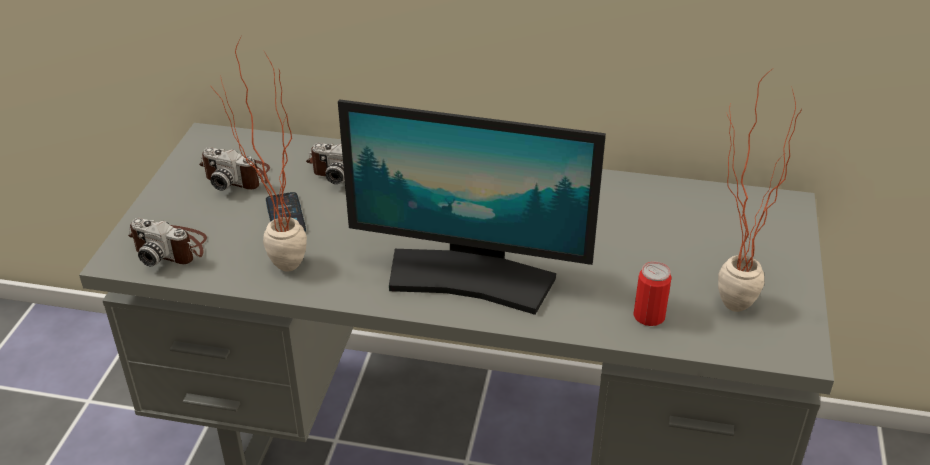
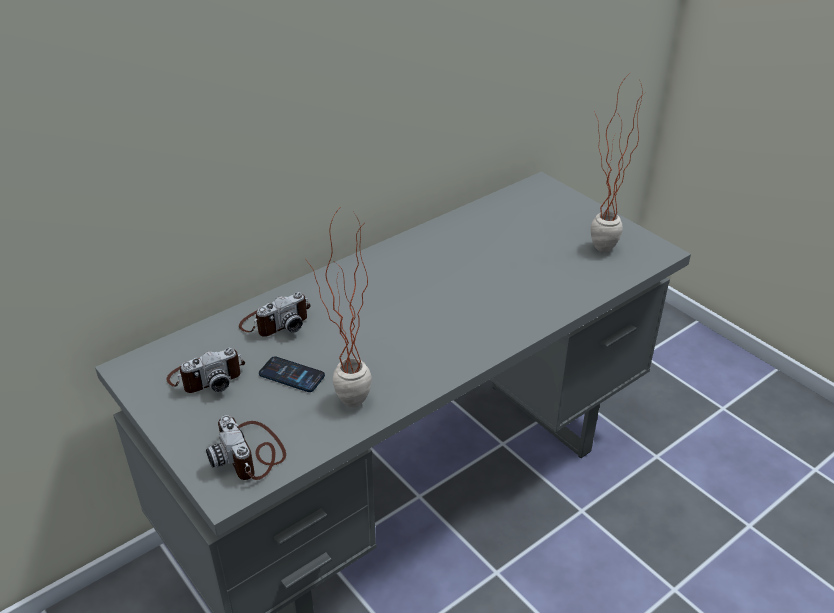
camera: 50 degrees left, 0 degrees up
(171, 247) = (250, 453): camera -> camera turned 90 degrees clockwise
(470, 278) = (467, 327): monitor -> none
(649, 316) = (579, 281): can -> none

